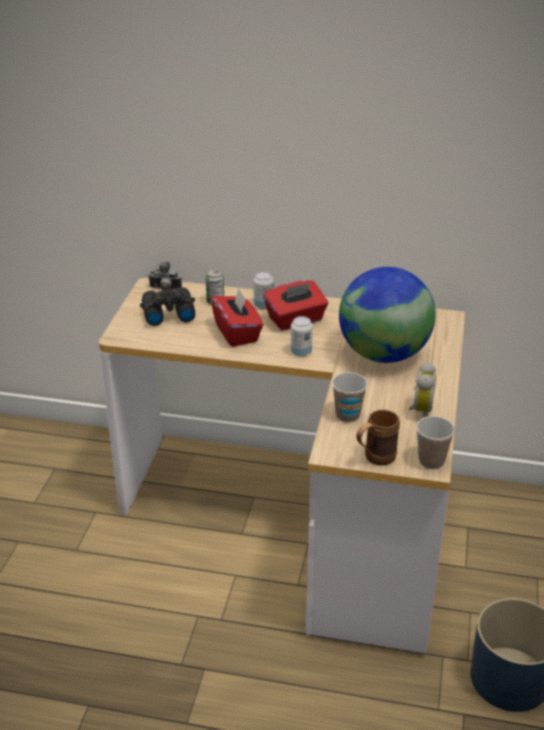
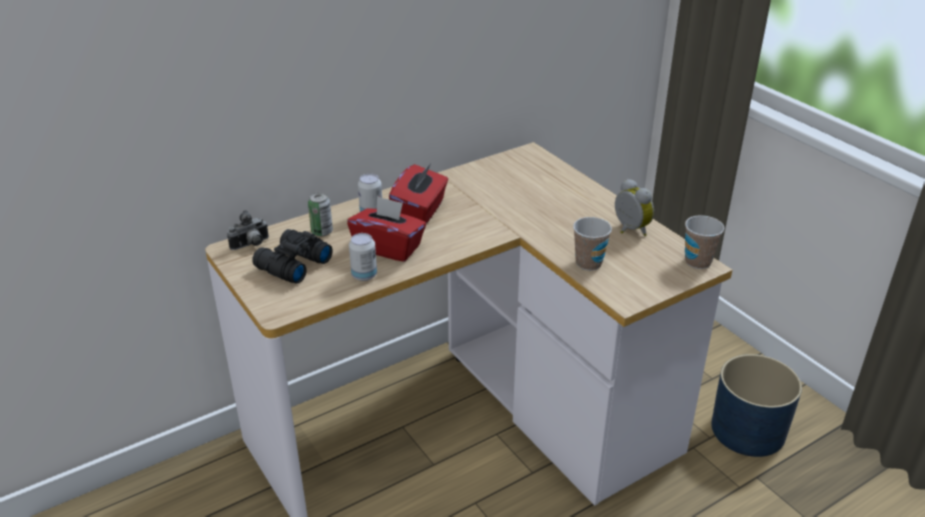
camera: 45 degrees left, 0 degrees up
(301, 352) = (469, 235): can -> can (364, 275)
(374, 459) = (662, 284): brown mug -> none
(383, 354) = (533, 202): globe -> none

